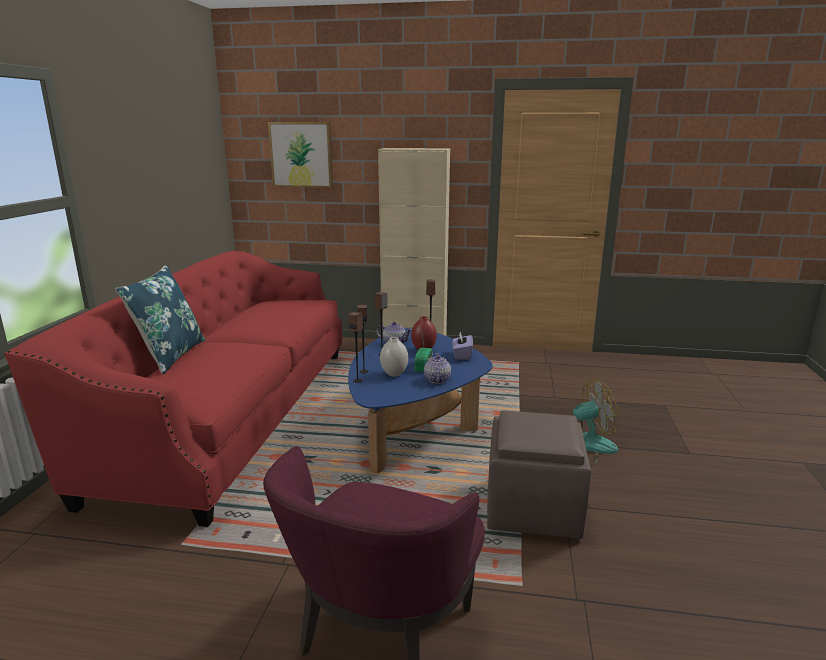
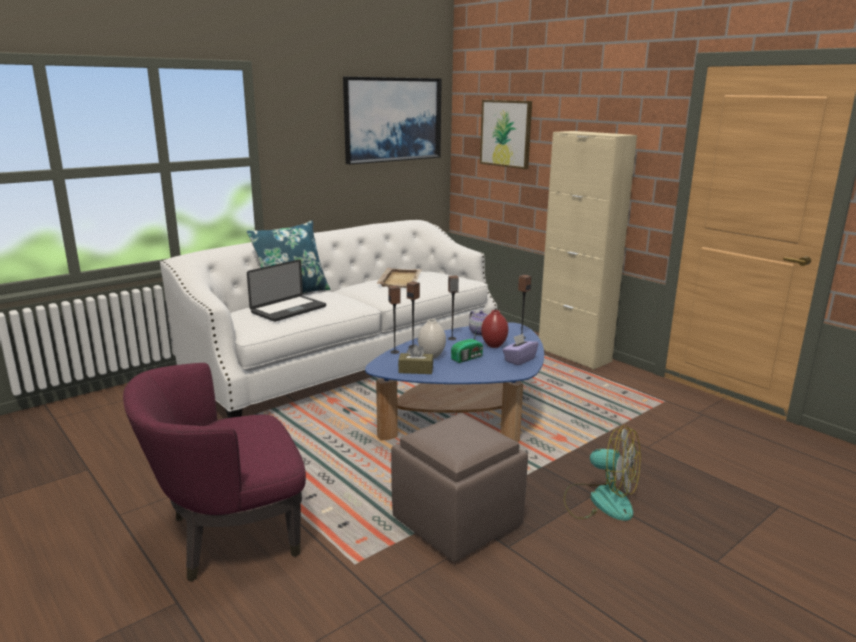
camera: 40 degrees right, 0 degrees up
(184, 144) = (392, 119): none -> picture
(205, 371) = (289, 310): none -> laptop
(232, 415) = (347, 361): red sofa -> white sofa
(261, 314) = (400, 279): none -> beige tray
(404, 390) = (415, 370): none -> brown tissue box
(437, 380) = (456, 371): teapot -> none

